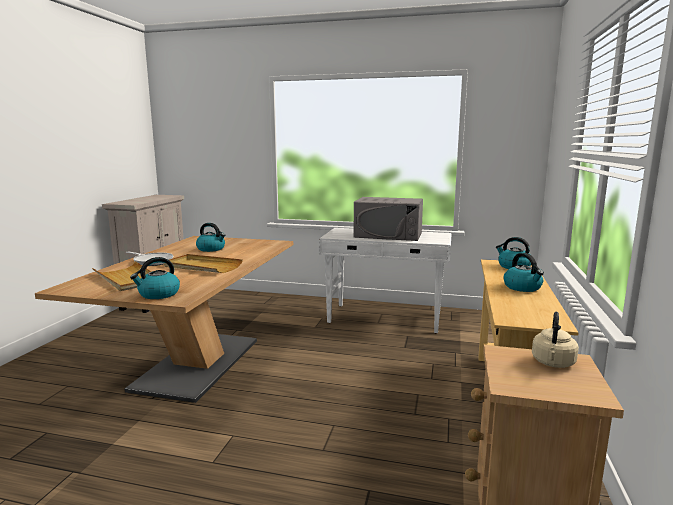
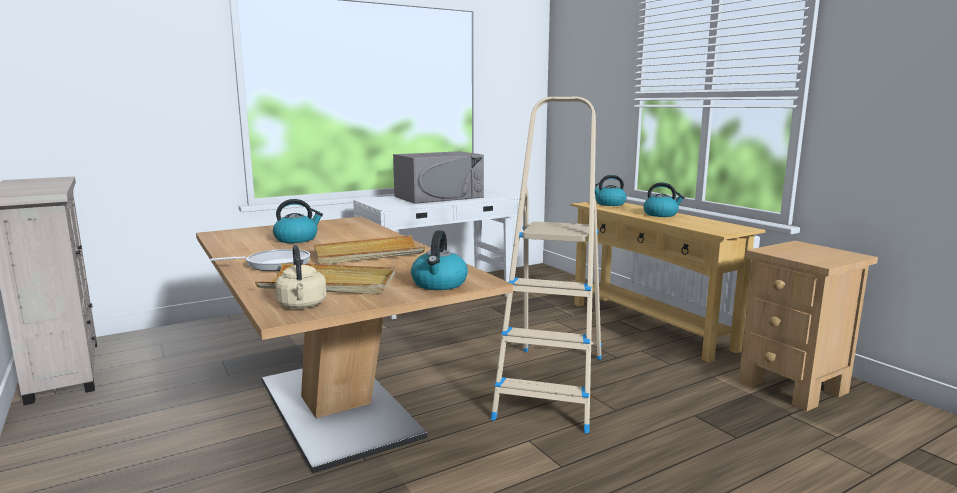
camera: 45 degrees left, 0 degrees up
(322, 409) = (552, 385): none -> beige step ladder
(553, 363) = (799, 248): beige kettle -> beige kettle (302, 305)

